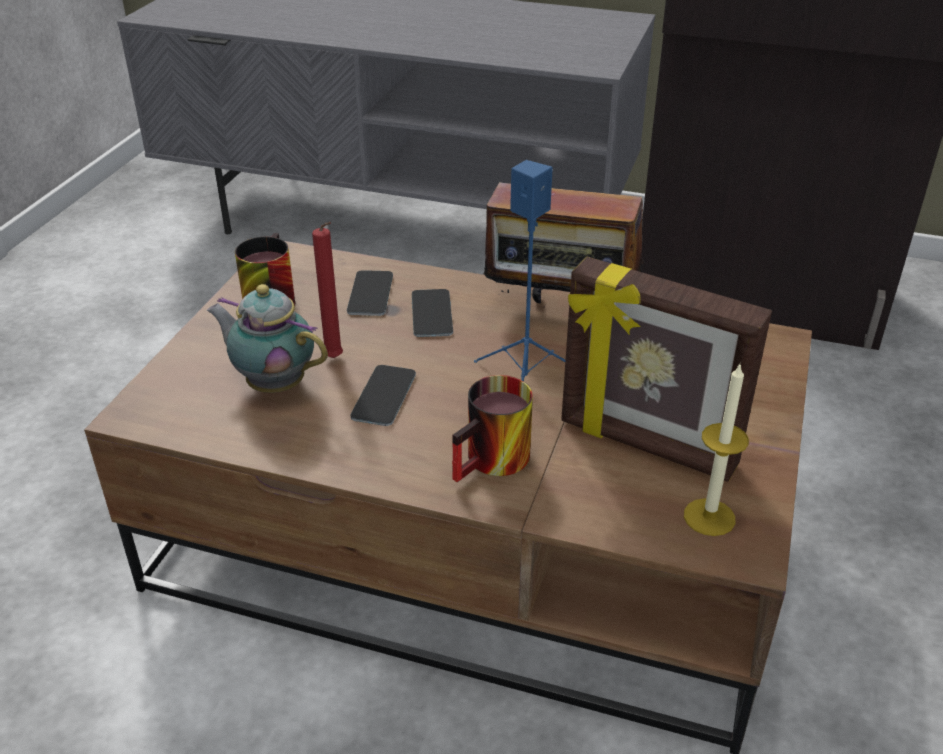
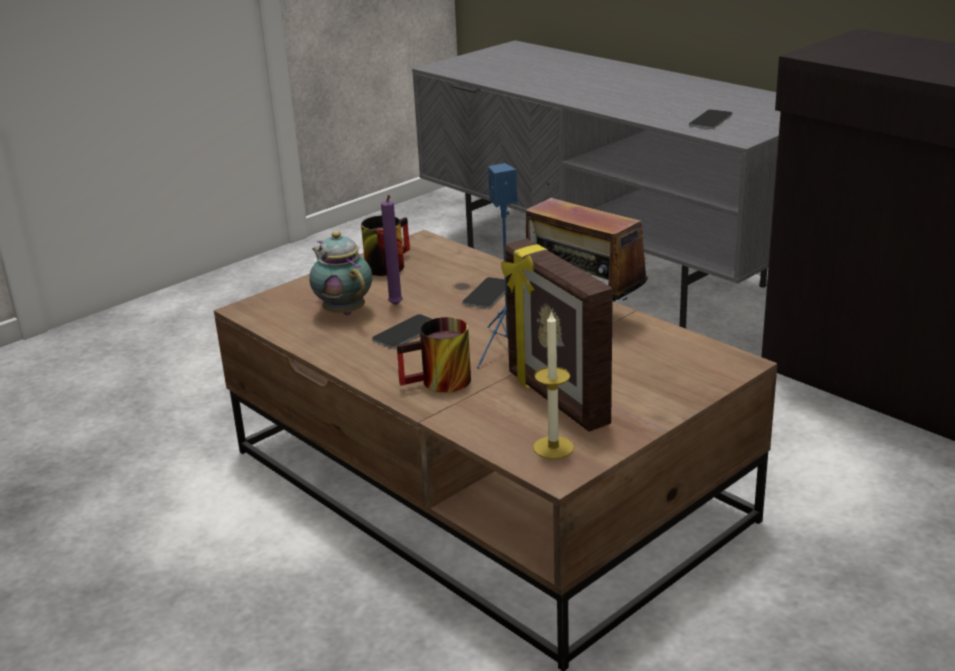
camera: 30 degrees right, 10 degrees down
(335, 359) = (396, 306): red candle -> purple candle
(370, 294) = (458, 274): phone -> phone (710, 120)

